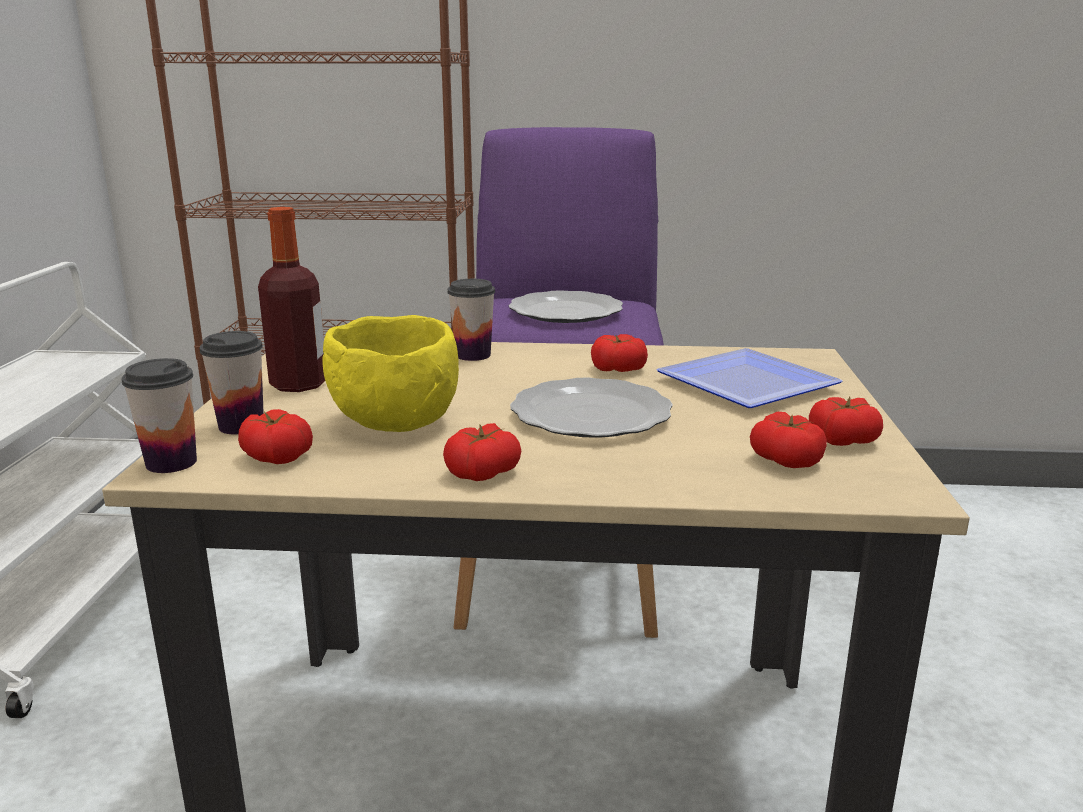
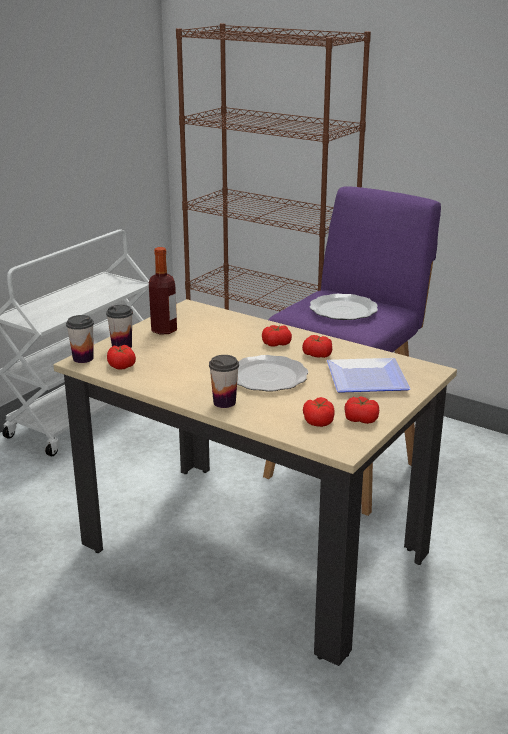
camera: 30 degrees right, 5 degrees up
(393, 422) = (181, 360): yellow bowl -> none
(473, 355) = (259, 330): cup -> cup (224, 402)
(482, 472) = (187, 392): tomato -> tomato (276, 343)

